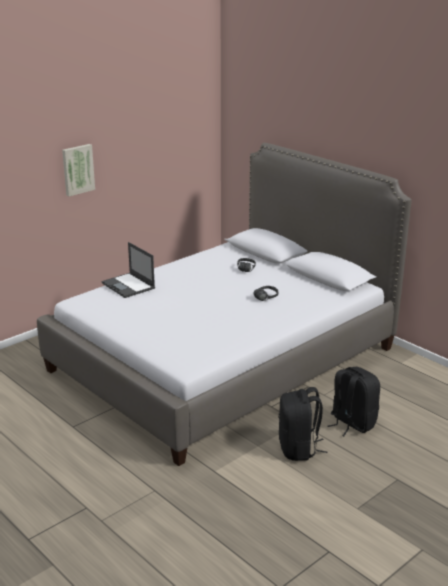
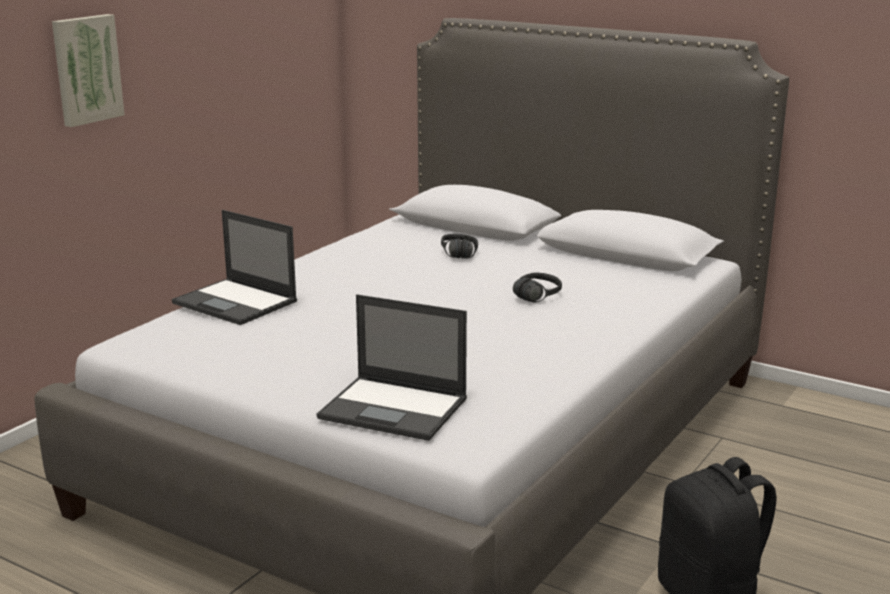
camera: 15 degrees left, 5 degrees down
(168, 347) = (395, 409): none -> laptop
(351, 423) = (777, 531): black backpack -> none

